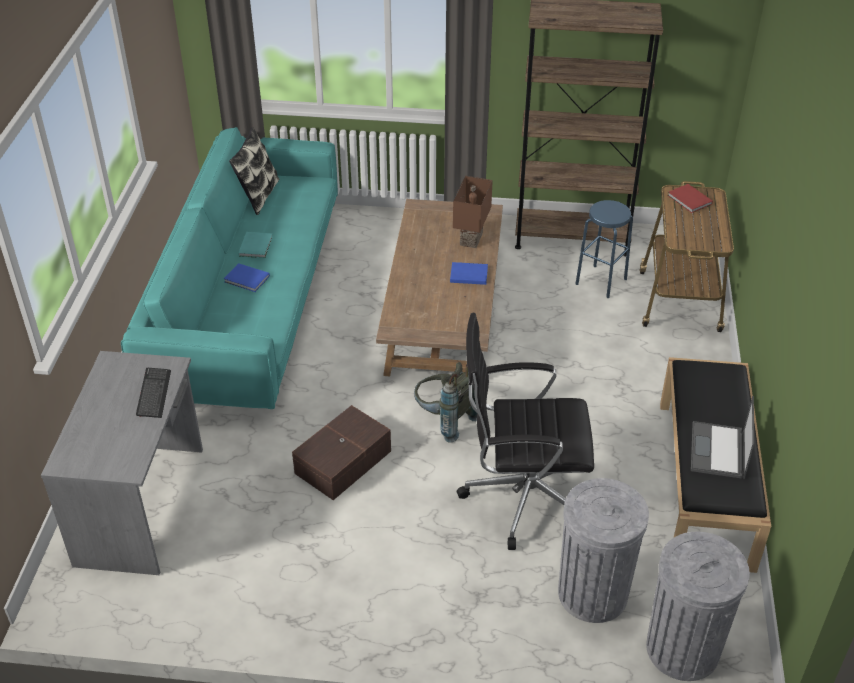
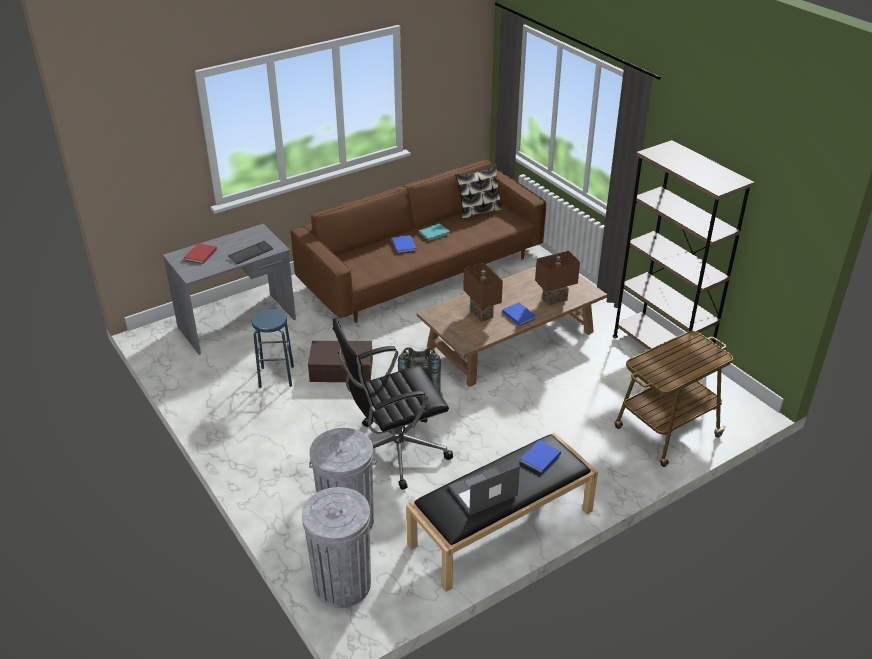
camera: 50 degrees right, 5 degrees down
(250, 303) = (422, 271): turquoise sofa -> brown sofa
(437, 296) = (482, 314): none -> brown table lamp
(523, 496) = (394, 451): black office chair -> black office chair turned 75 degrees counterclockwise
(601, 281) = (634, 387): blue stool -> blue stool (276, 377)
(689, 200) = (694, 349): red book -> red book (199, 255)
(705, 386) = (539, 458): none -> blue book

